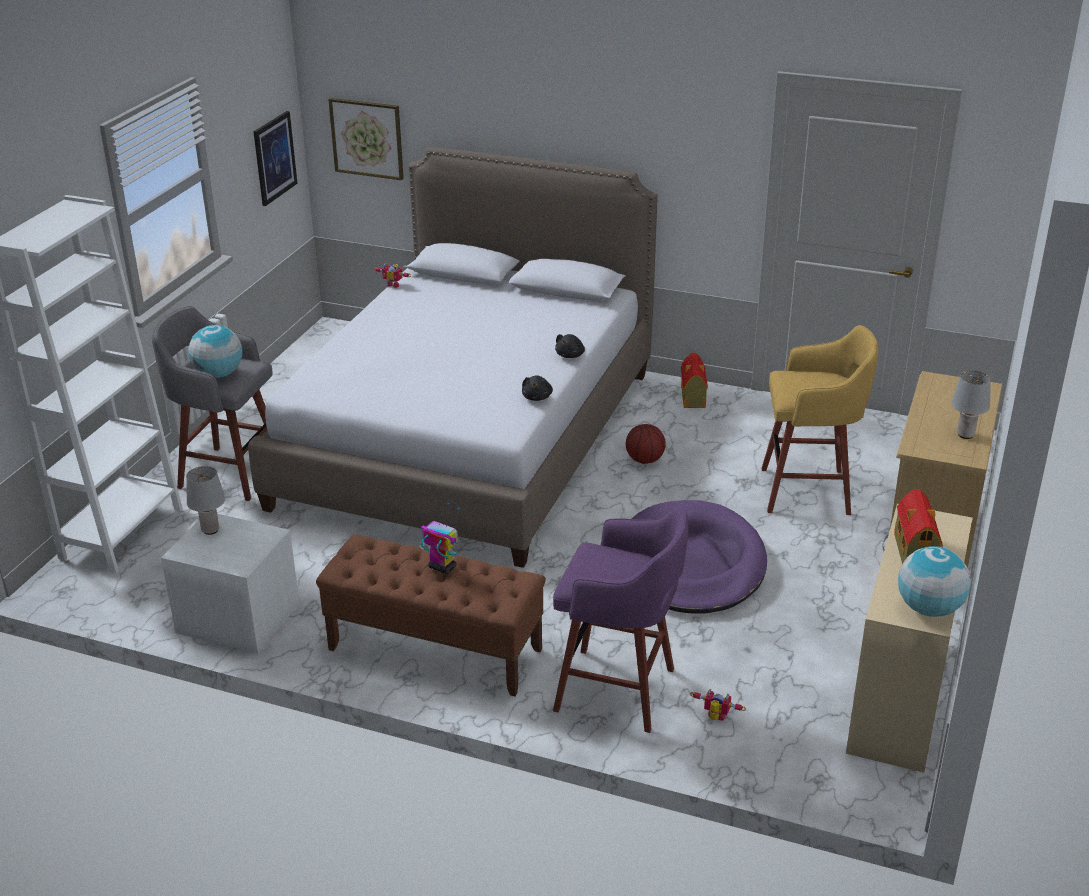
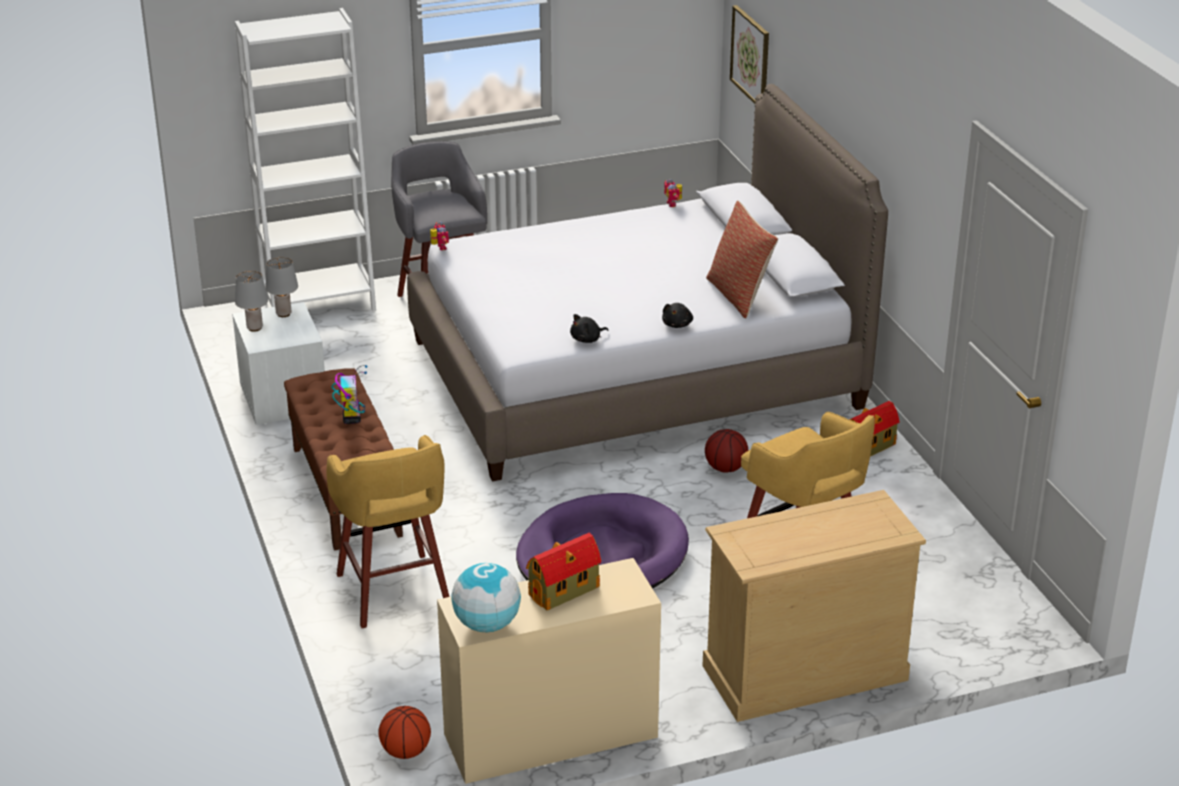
camera: 50 degrees right, 0 degrees up
(219, 374) = (433, 208): globe -> none
(274, 158) = (663, 45): picture -> none
(566, 317) = (739, 295): none -> pillow
(570, 355) = (677, 324): black plush toy -> black plush toy turned 60 degrees counterclockwise
(619, 691) = (394, 593): purple stool -> yellow stool
(715, 718) = (414, 652): toy robot -> toy robot (439, 247)
(851, 786) = (406, 752): none -> basketball
(965, 435) = (790, 550): grey table lamp -> grey table lamp (254, 328)

